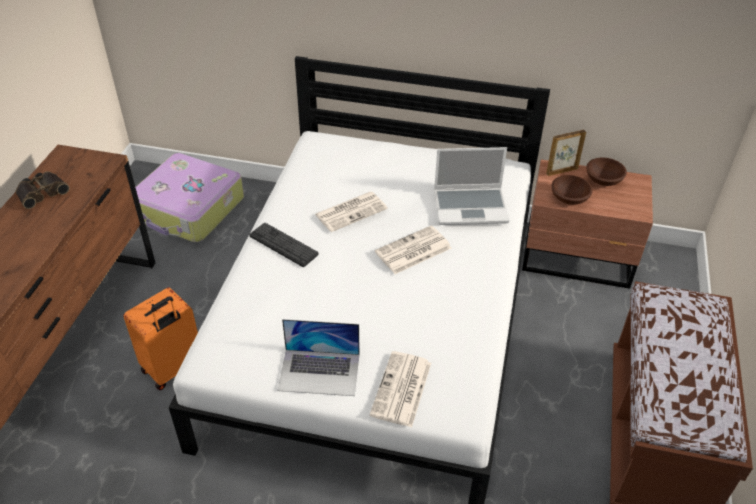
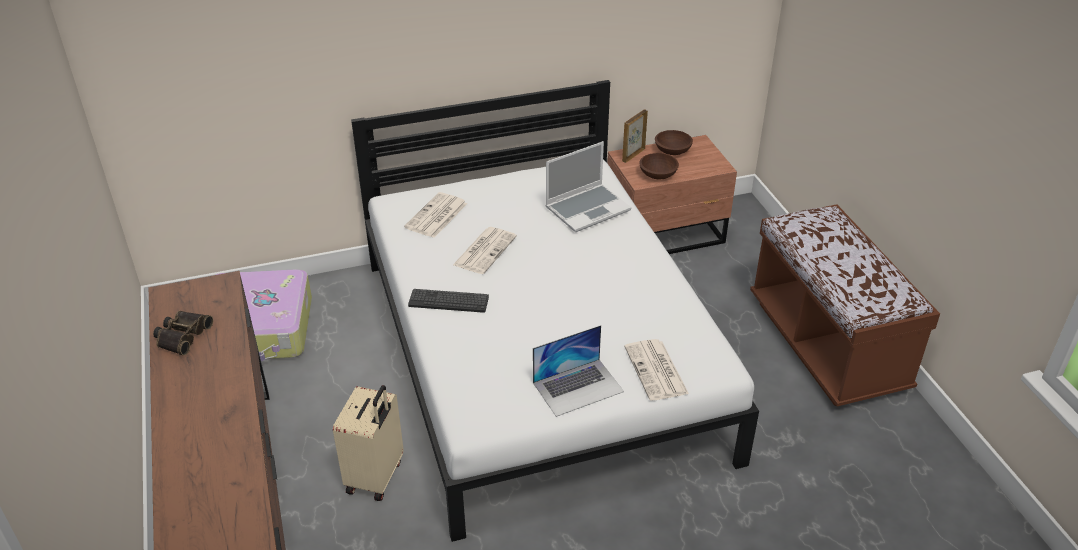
camera: 30 degrees left, 5 degrees down
(173, 368) = (376, 477): orange suitcase -> beige suitcase
(412, 251) = (570, 262): newspaper -> newspaper (436, 216)

